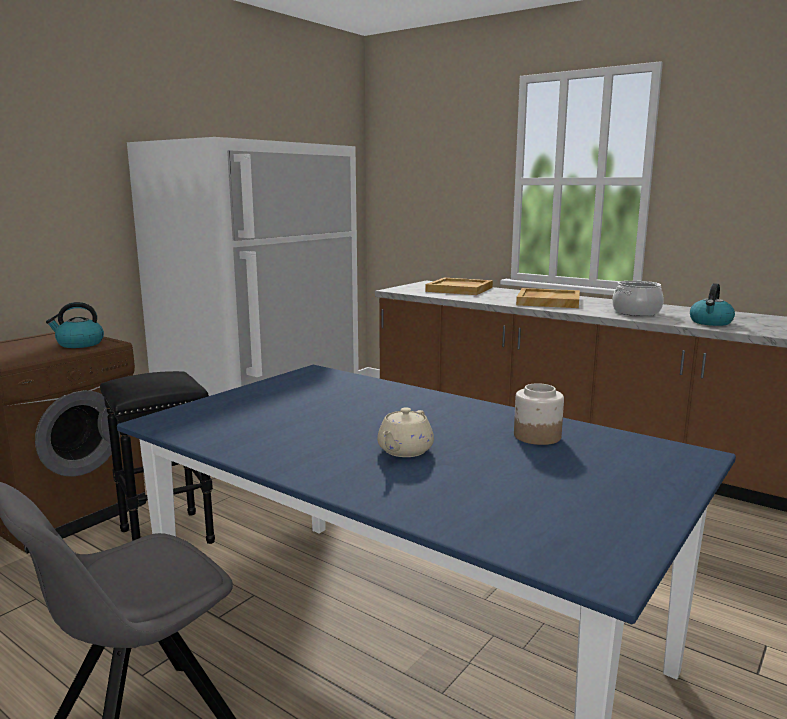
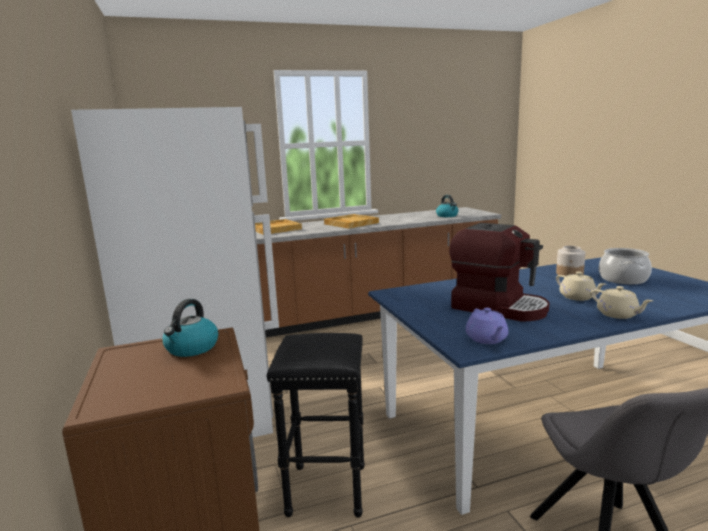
camera: 55 degrees left, 0 degrees up
(188, 425) = (487, 339): none -> purple teapot
(309, 417) = (498, 307): none -> coffee machine
(342, 479) = (618, 315): none -> beige teapot
(636, 312) = (407, 219): cooking pot -> cooking pot (623, 279)

